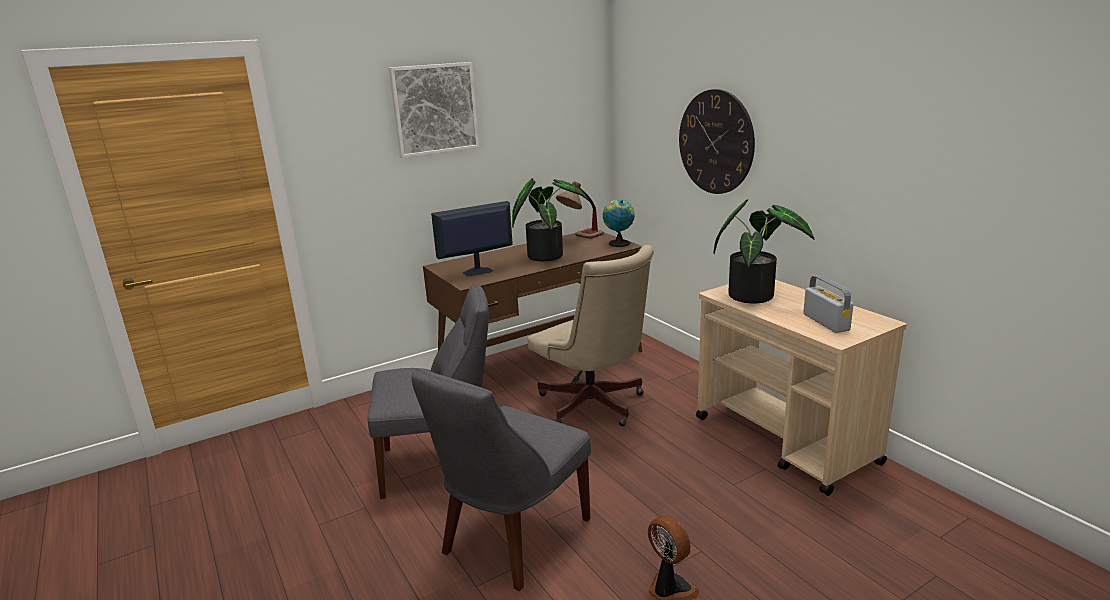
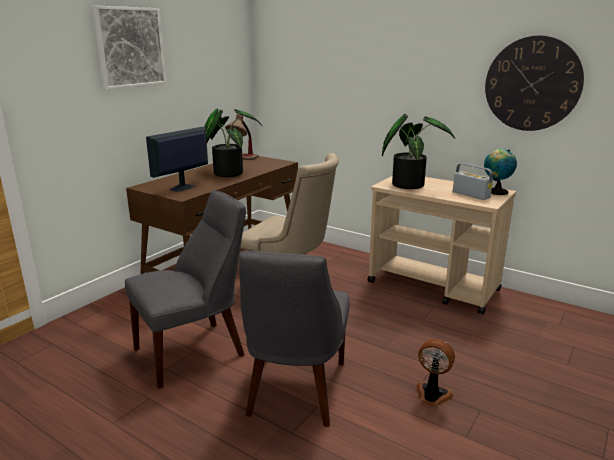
camera: 25 degrees left, 0 degrees up
(618, 243) = (276, 161): globe -> globe (495, 191)
(715, 142) = (355, 78): wall clock -> wall clock (532, 84)

